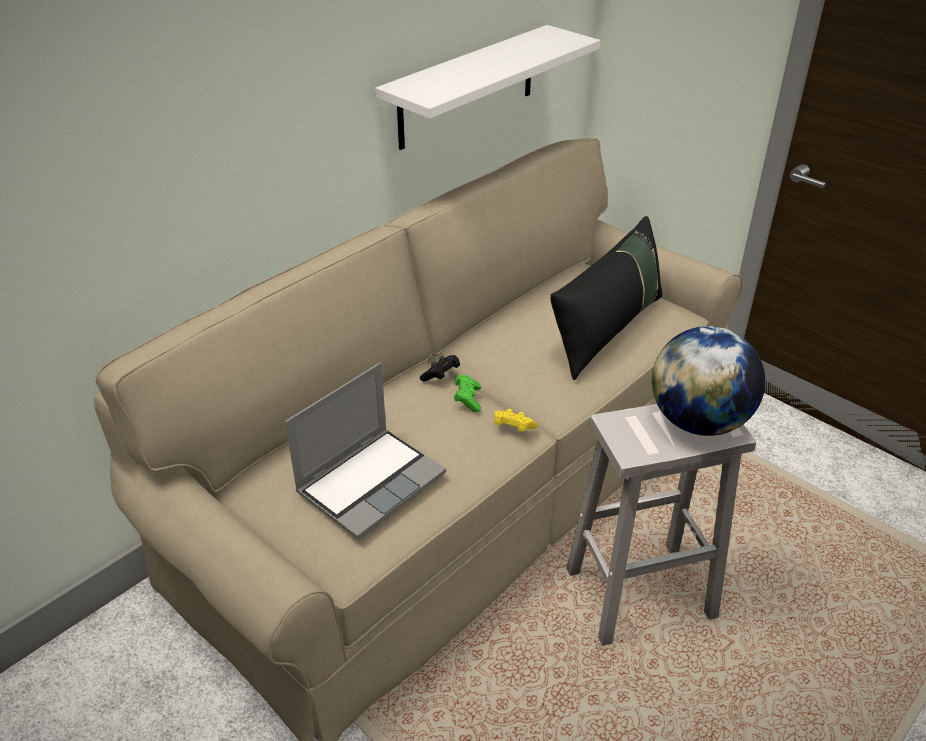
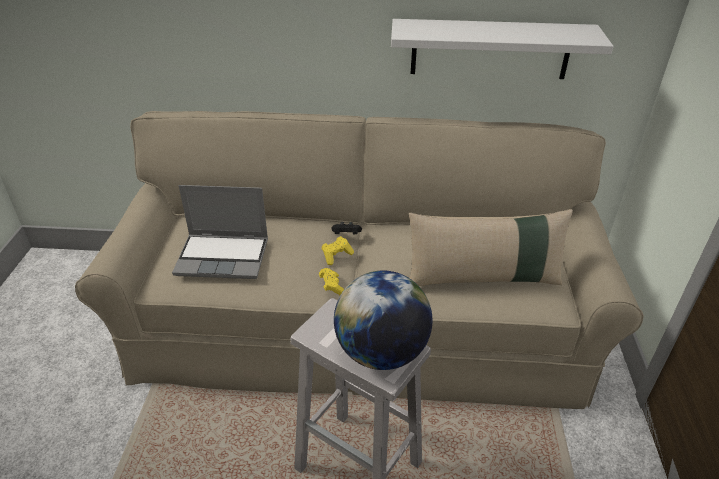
camera: 50 degrees right, 0 degrees up
(467, 399) = (336, 255): green game controller -> yellow game controller
(607, 330) = (483, 278): black pillow -> beige pillow

